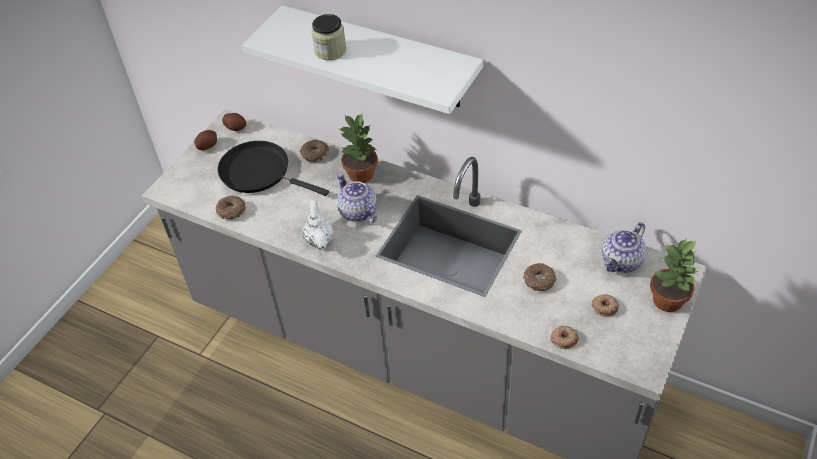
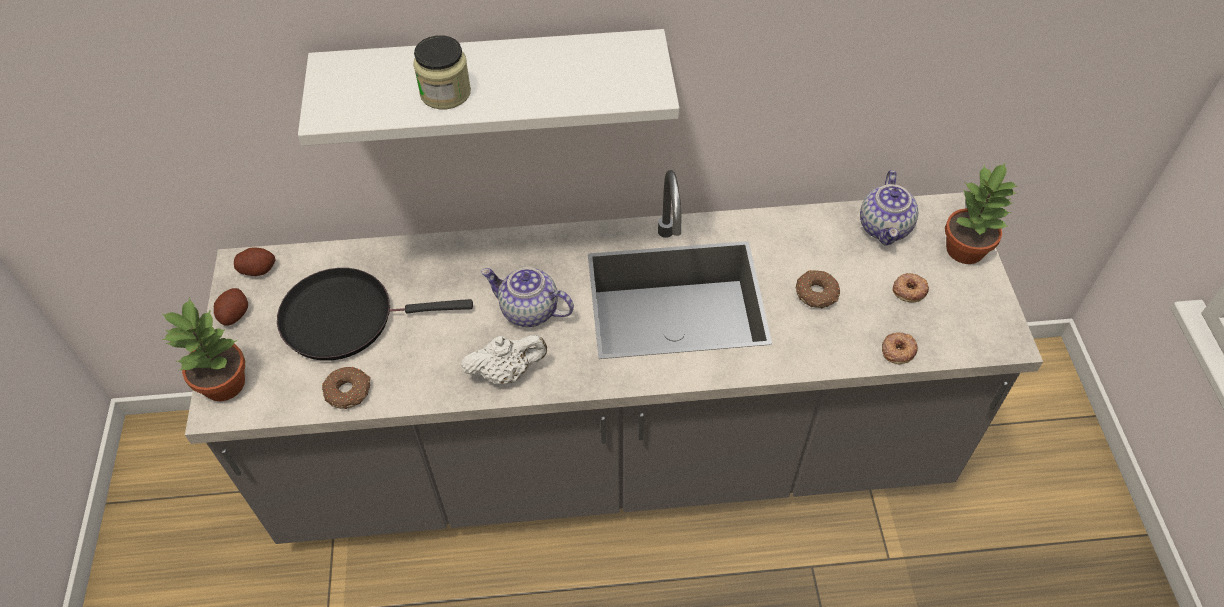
camera: 35 degrees left, 5 degrees up
(314, 154) = (407, 259): donut -> none
(319, 239) = (507, 372): white teapot -> white teapot turned 120 degrees clockwise
(361, 173) = (492, 257): potted plant -> potted plant (223, 382)

